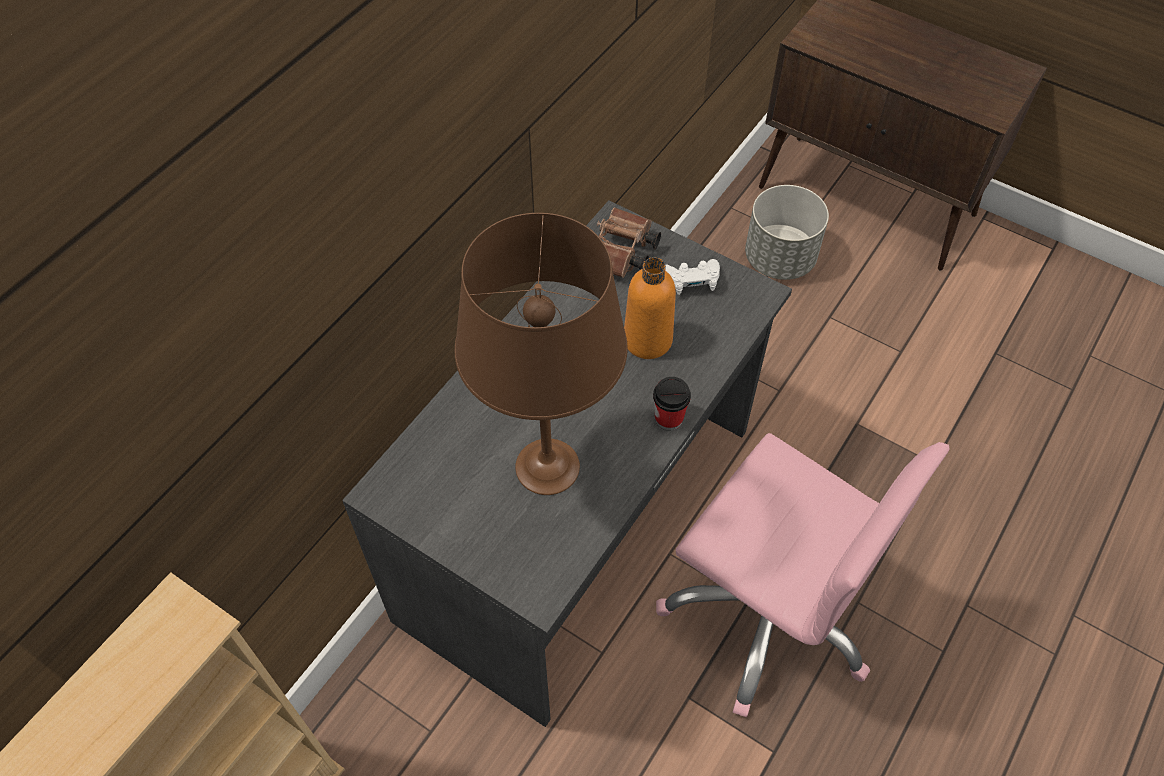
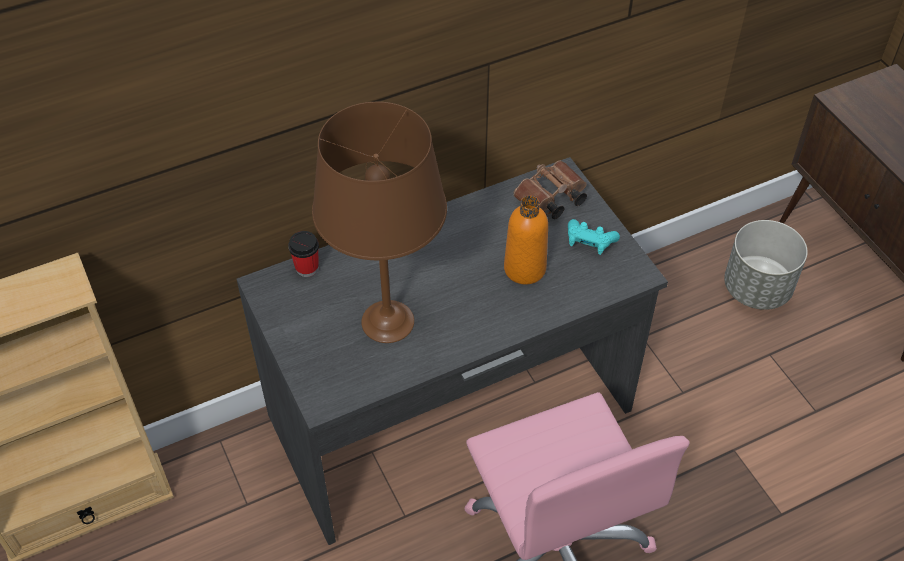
camera: 30 degrees right, 5 degrees down
(668, 418) = (499, 330): cup -> cup (307, 268)
(691, 282) = (589, 242): white game controller -> turquoise game controller

